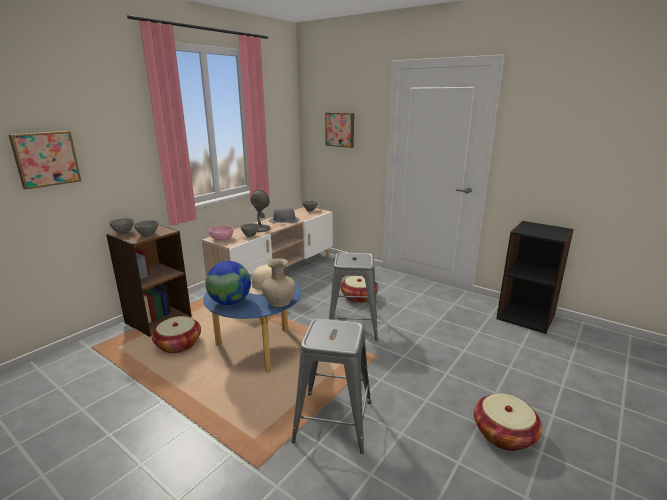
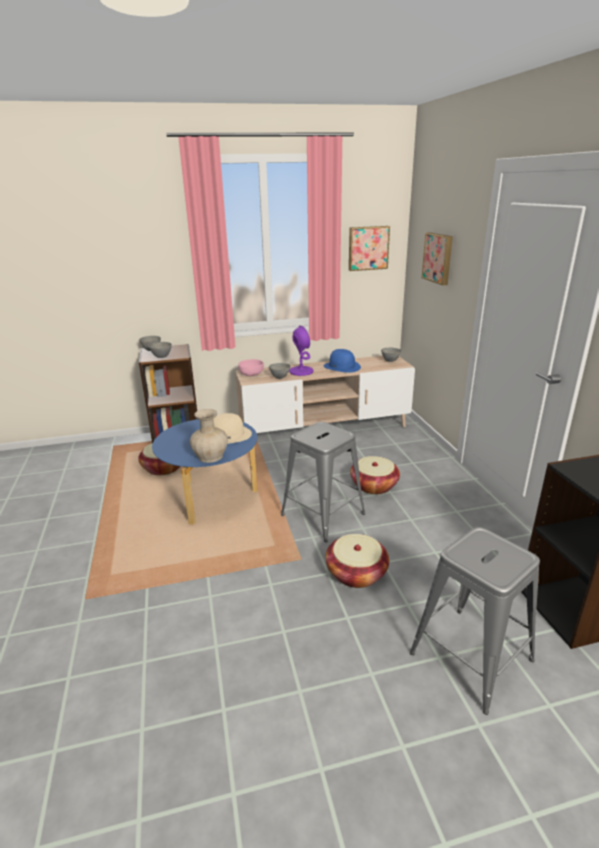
camera: 40 degrees right, 5 degrees up
(45, 159) = (91, 274): picture -> picture (368, 248)
(230, 302) = (175, 441): globe -> none
(259, 229) = (301, 371): grey table lamp -> purple table lamp
(284, 220) = (342, 367): grey hat -> blue hat
(333, 421) = (180, 597): grey stool -> grey stool (471, 656)
(504, 434) = (309, 720): basket -> basket (356, 573)

